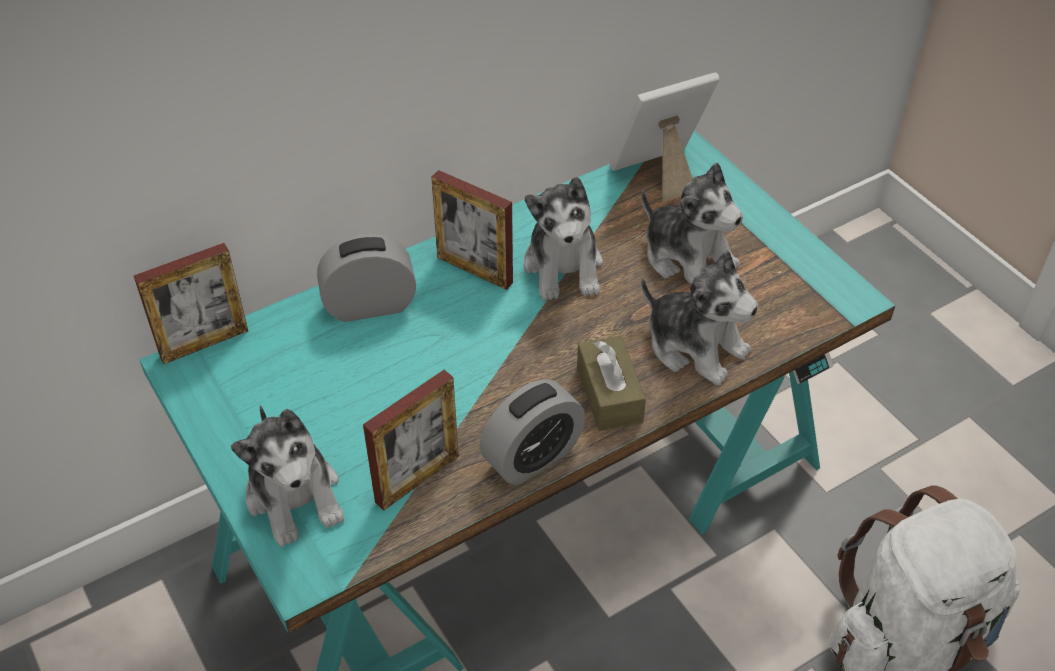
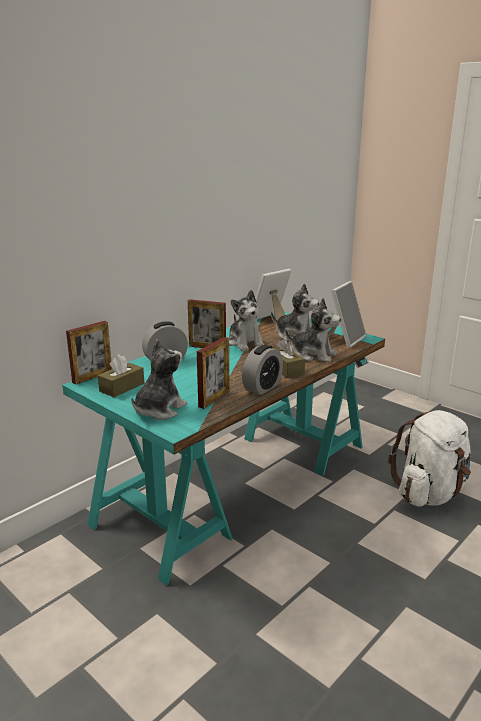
camera: 15 degrees left, 25 degrees down
(249, 395) = (122, 387): none -> brown tissue box
(295, 496) = (159, 410): plush toy -> plush toy turned 105 degrees counterclockwise
(796, 293) = (344, 339): none -> picture frame

